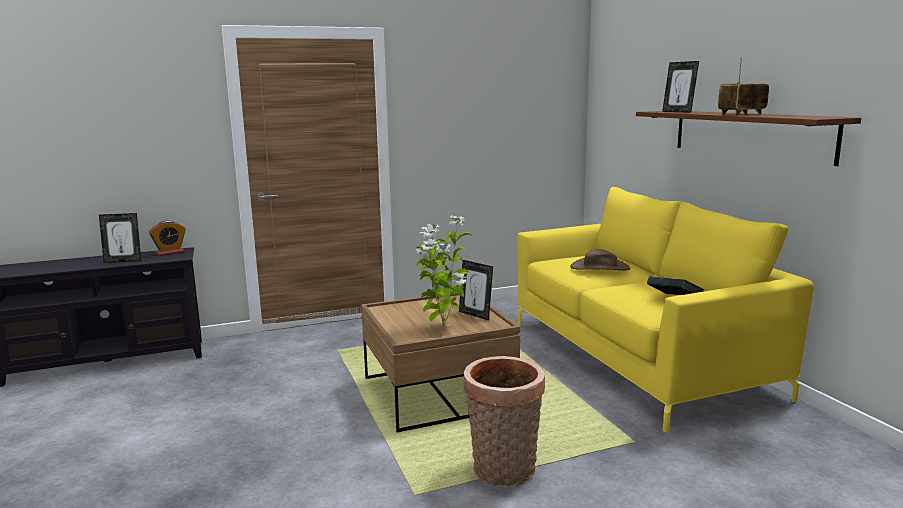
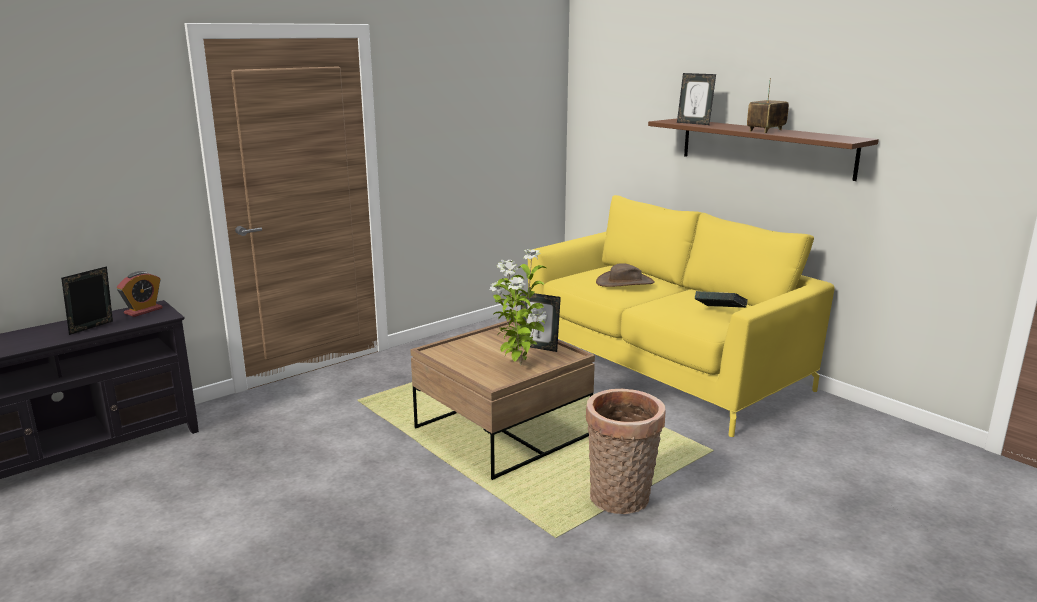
camera: 20 degrees left, 5 degrees up
(123, 261) = (93, 328): picture frame -> picture frame turned 150 degrees clockwise

